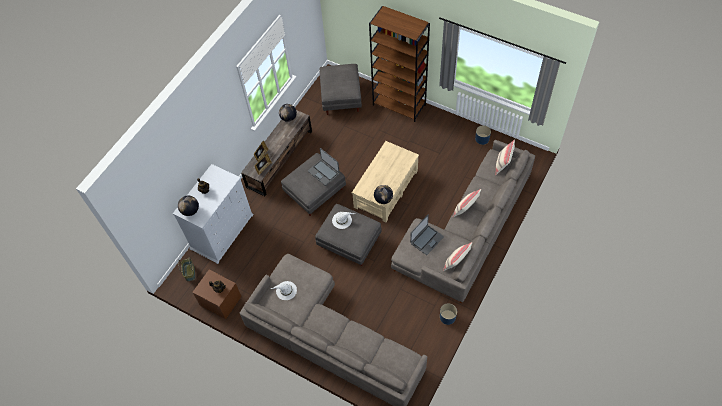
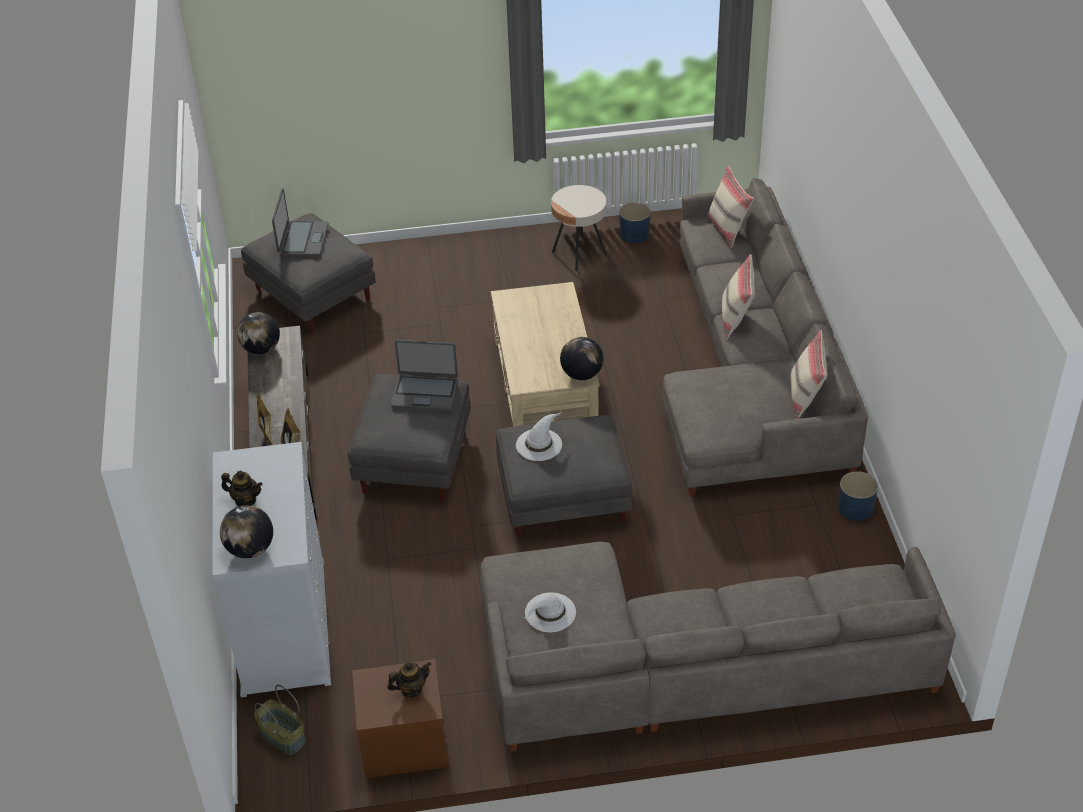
camera: 40 degrees left, 15 degrees down
(399, 105) = (437, 254): brown bookcase -> none
(426, 240) = (721, 392): laptop -> laptop (302, 239)
(452, 136) = (579, 254): none -> beige side table

